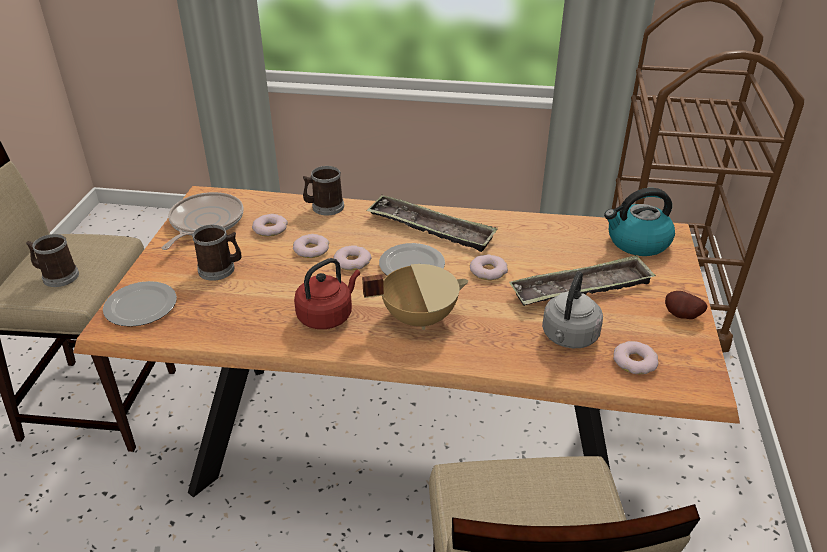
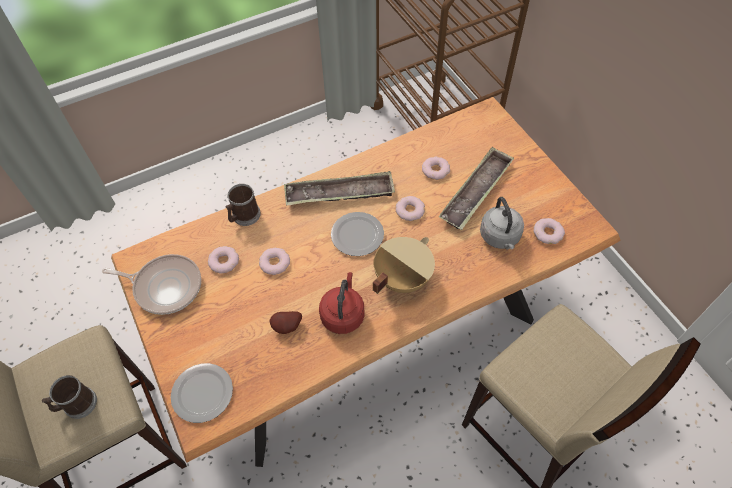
camera: 35 degrees left, 20 degrees up
(204, 223) = (165, 286): frying pan -> frying pan turned 120 degrees clockwise
(220, 269) = (226, 322): mug -> none
(352, 261) = (314, 256): donut -> donut (435, 170)
(637, 242) = (477, 131): kettle -> none
(681, 317) = (546, 181): potato -> potato (287, 327)

